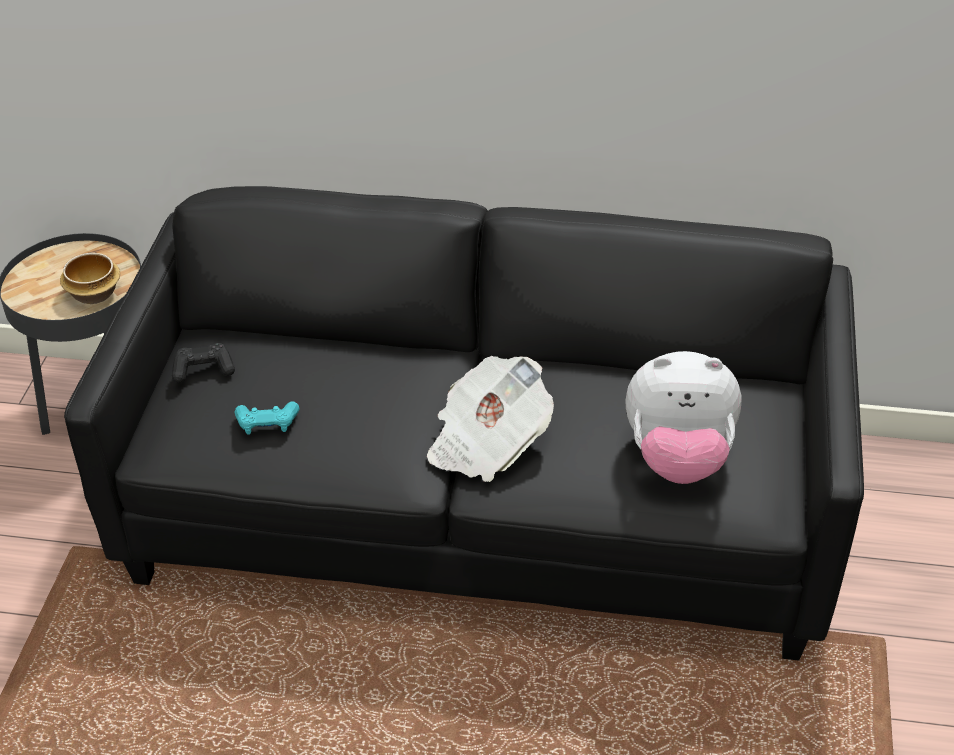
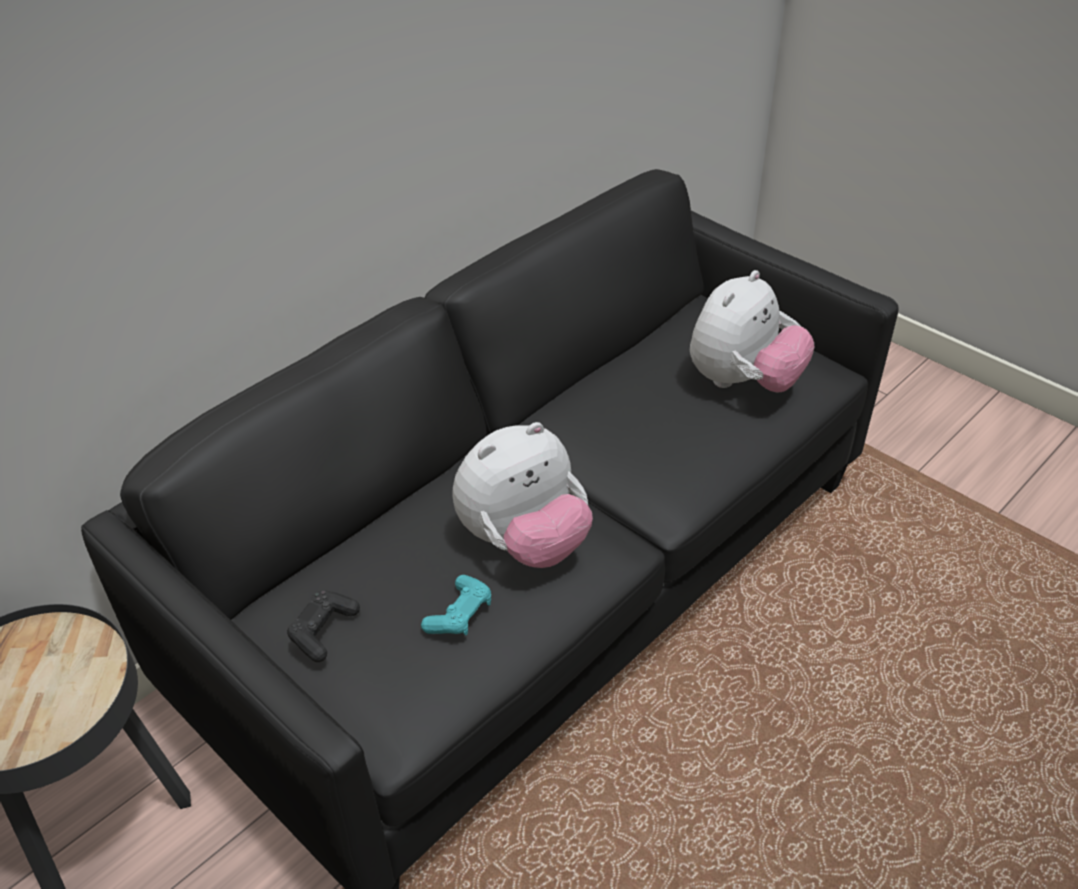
camera: 55 degrees left, 0 degrees up
(95, 293) = (78, 675): bowl -> none
(366, 422) = (524, 542): none -> plush toy
(487, 442) = (617, 480): newspaper -> none

